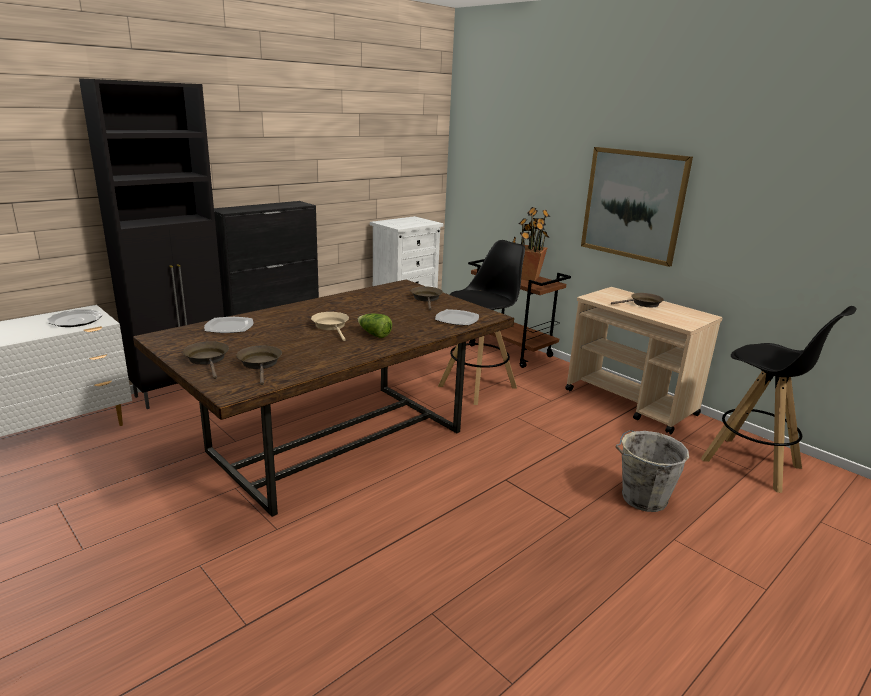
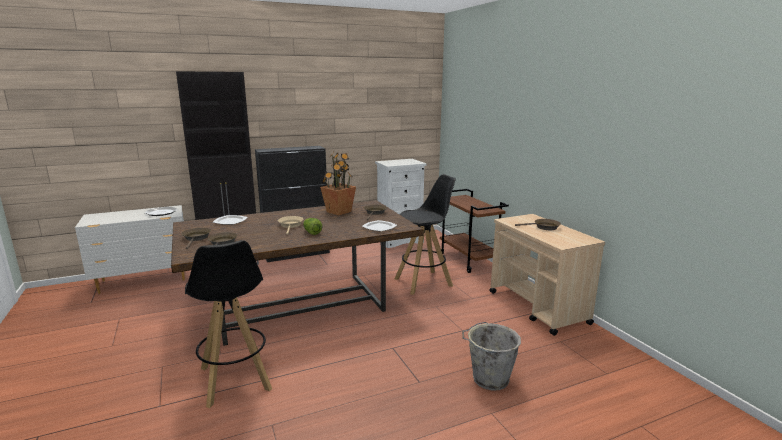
camera: 20 degrees right, 5 degrees down
(526, 277) = (478, 204): potted plant -> potted plant (339, 211)
(633, 205) = (546, 149): picture -> none
(752, 464) = (611, 369): black stool -> black stool (235, 379)

